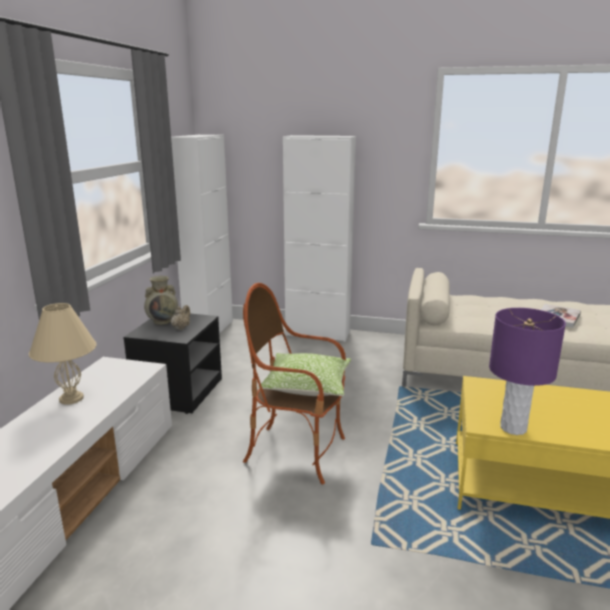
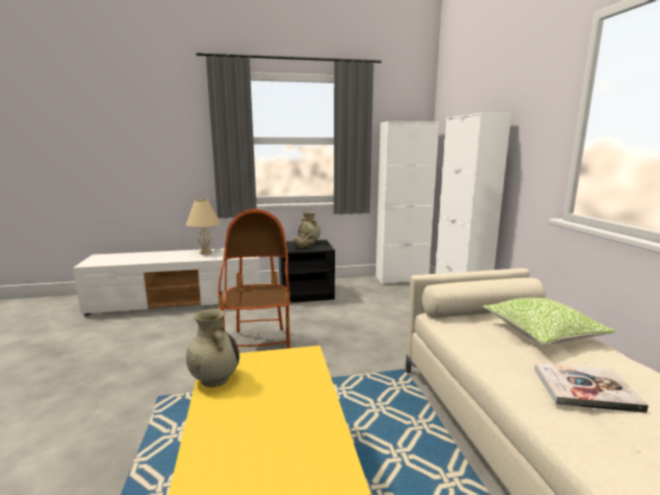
camera: 65 degrees right, 5 degrees down
(307, 386) = (262, 296): pillow -> pillow (542, 332)
(513, 428) = (214, 378): purple table lamp -> beige vase

